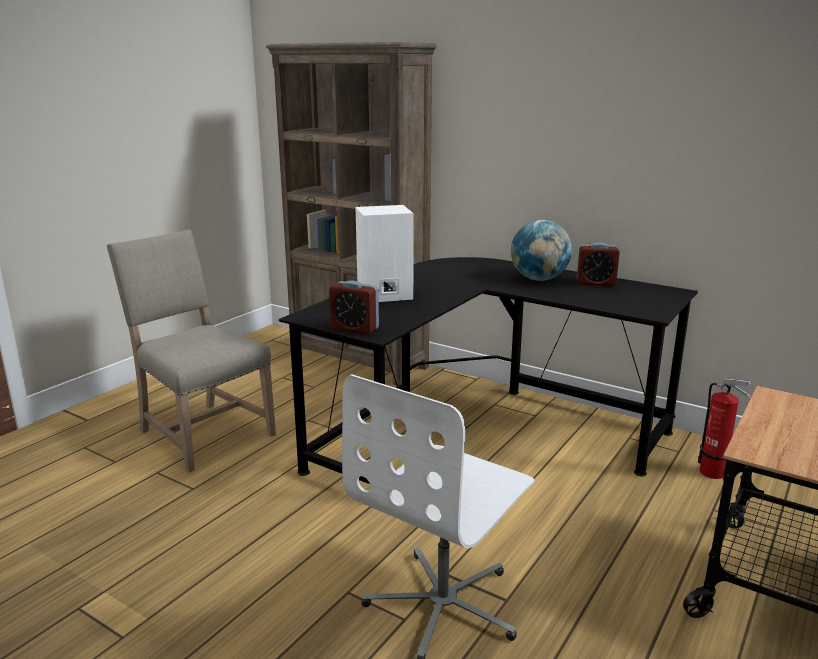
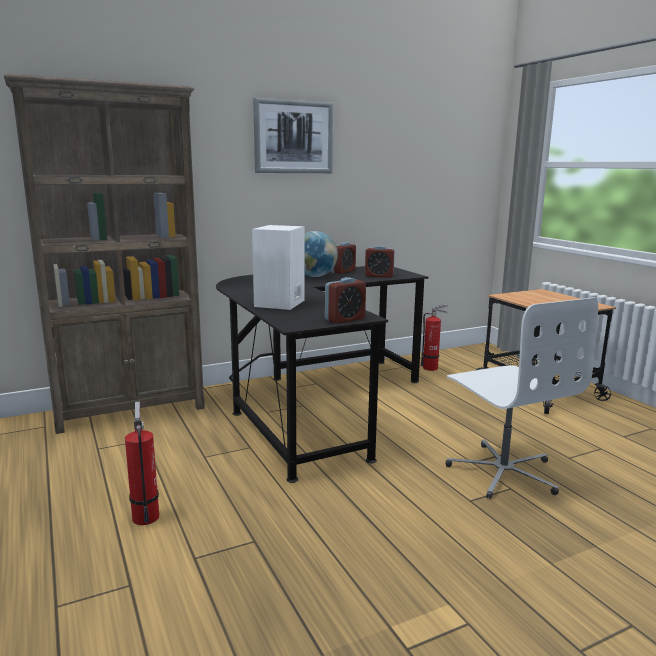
camera: 60 degrees left, 5 degrees down
(202, 432) = (145, 515): beige chair -> fire extinguisher
(570, 91) = (293, 137): none -> picture
(607, 301) = (379, 276): none -> alarm clock

